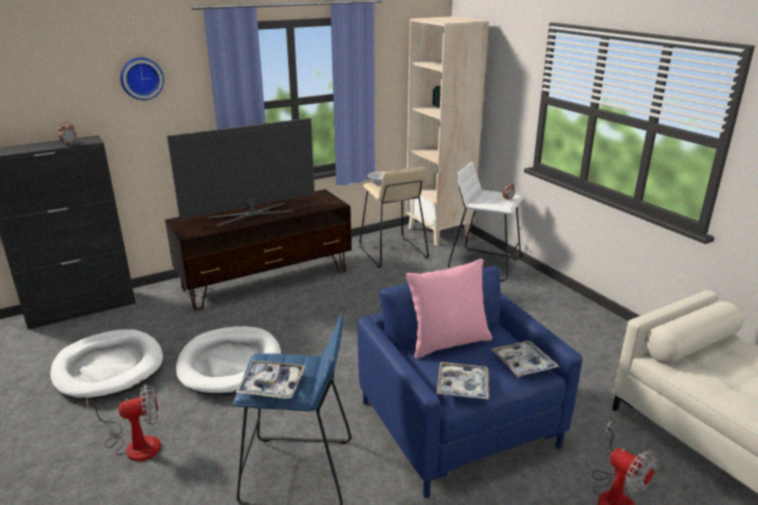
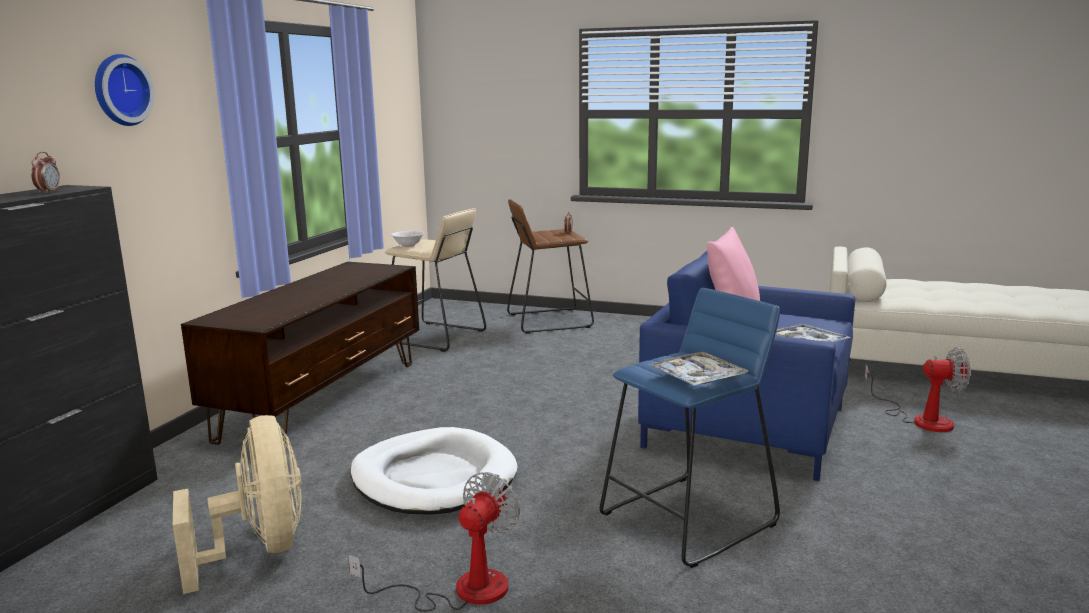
camera: 40 degrees left, 10 degrees down
(109, 368) = (259, 549): white dog bed -> beige fan
(251, 214) = (307, 294): television -> none
(439, 232) = (455, 310): beige bookcase -> none
(484, 264) = (549, 320): white stool -> brown stool
(523, 364) = (813, 319): tray -> none

